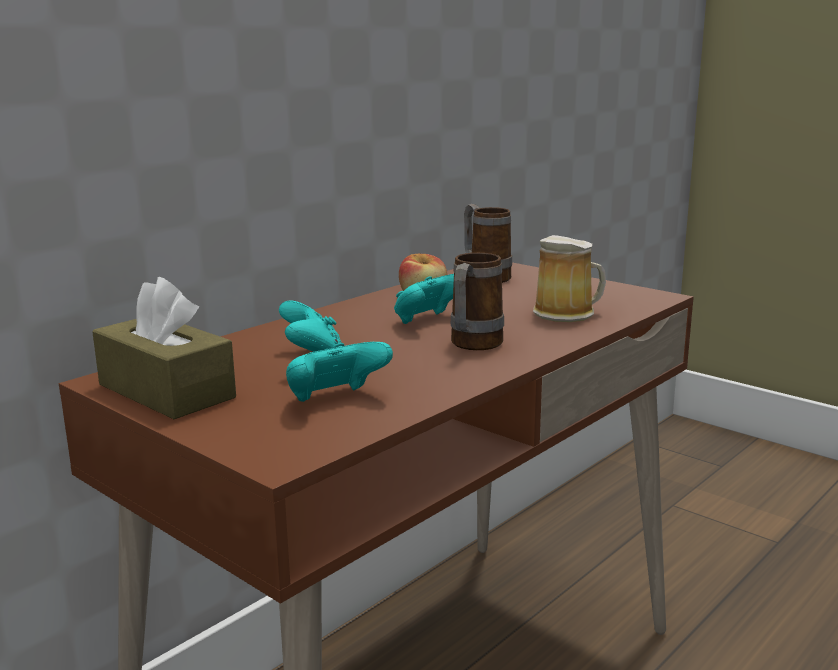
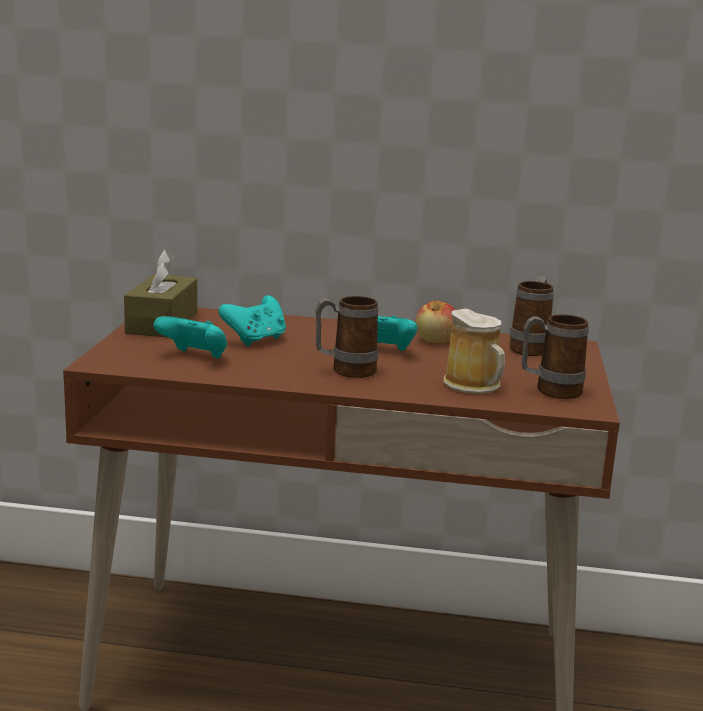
camera: 55 degrees right, 0 degrees up
(605, 296) = (549, 391): none -> mug

